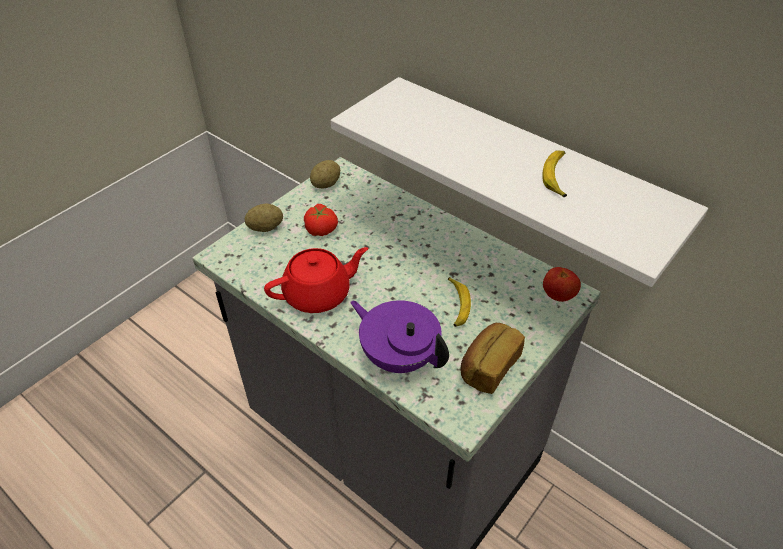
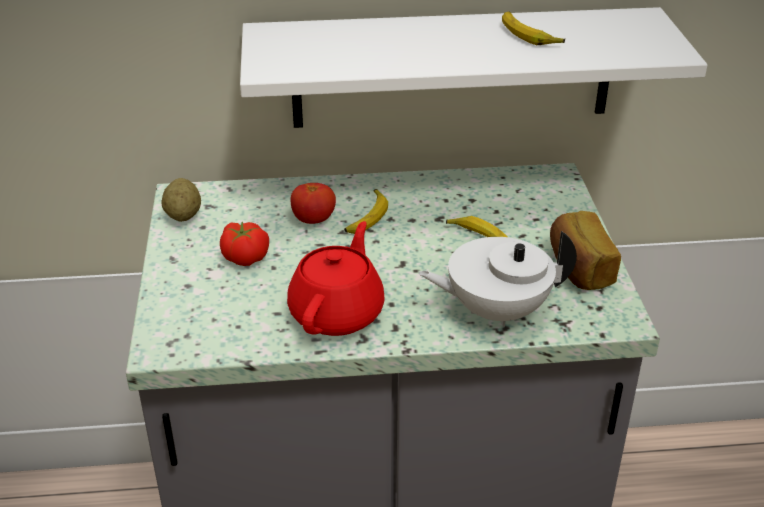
camera: 45 degrees left, 10 degrees down
(265, 228) = (176, 292): potato -> none
(399, 356) = (495, 310): purple teapot -> white teapot
(413, 246) = (367, 217): none -> banana
(558, 296) = (549, 184): tomato -> tomato (314, 220)

